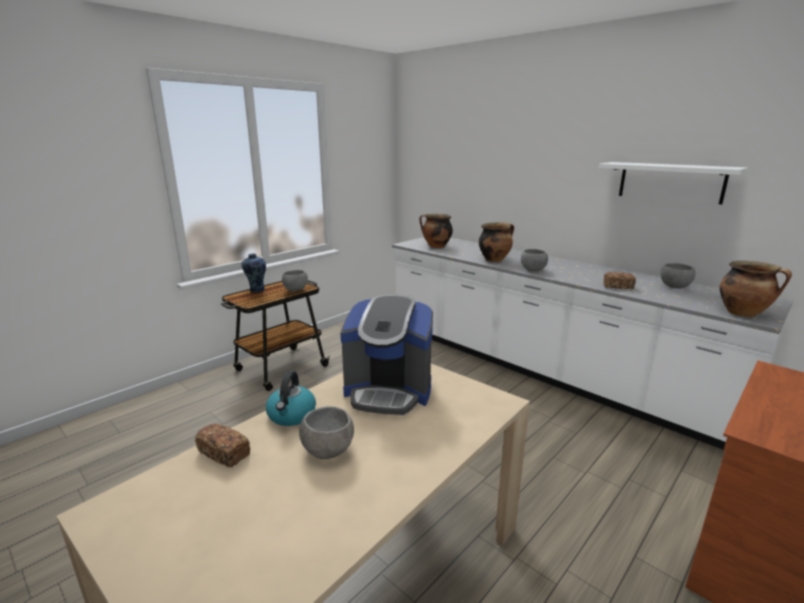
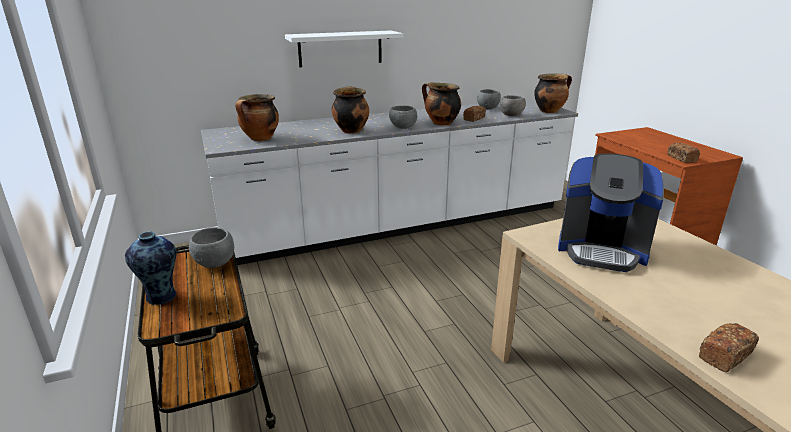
camera: 65 degrees left, 5 degrees up
(292, 415) = (645, 306): kettle -> none
(327, 450) = (709, 296): grey bowl -> grey bowl (511, 115)
(388, 391) = (602, 250): coffee machine -> coffee machine turned 75 degrees clockwise
(572, 278) = (440, 123): none -> cooking pot
(670, 182) = (456, 24): white shelf -> white shelf (340, 48)
(763, 430) = (681, 158): none -> bread

